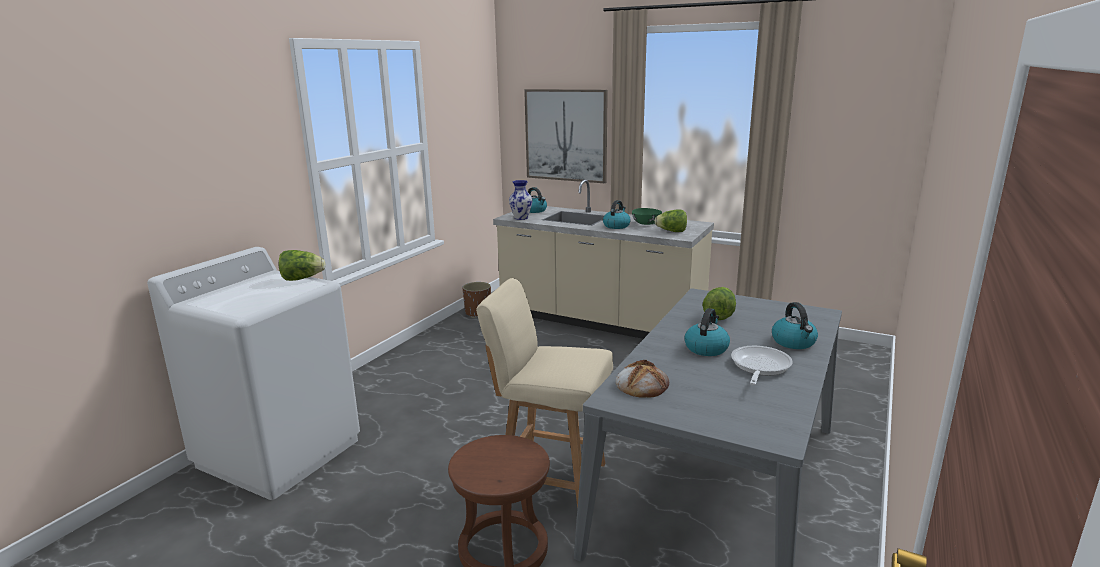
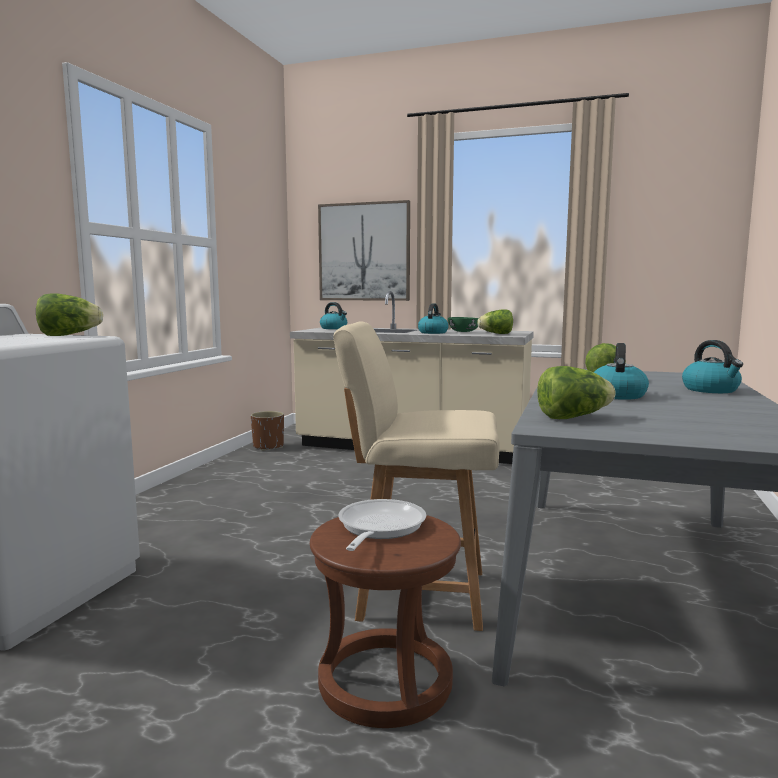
camera: 10 degrees left, 10 degrees down
(521, 218) = (322, 331): vase -> none
(642, 384) = (572, 417): bread -> lettuce
(759, 367) = (698, 404): frying pan -> frying pan (378, 528)

